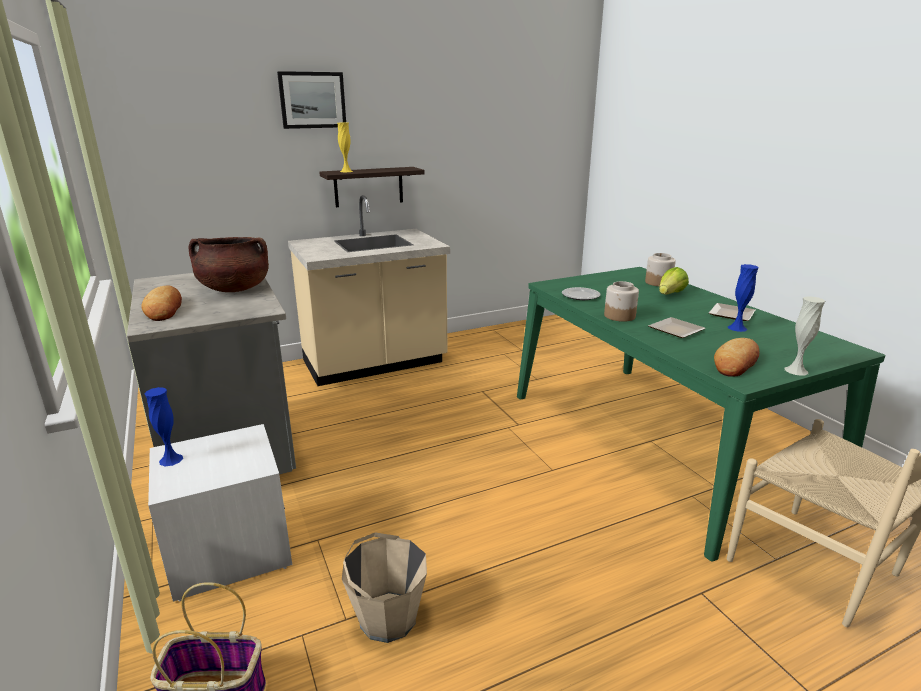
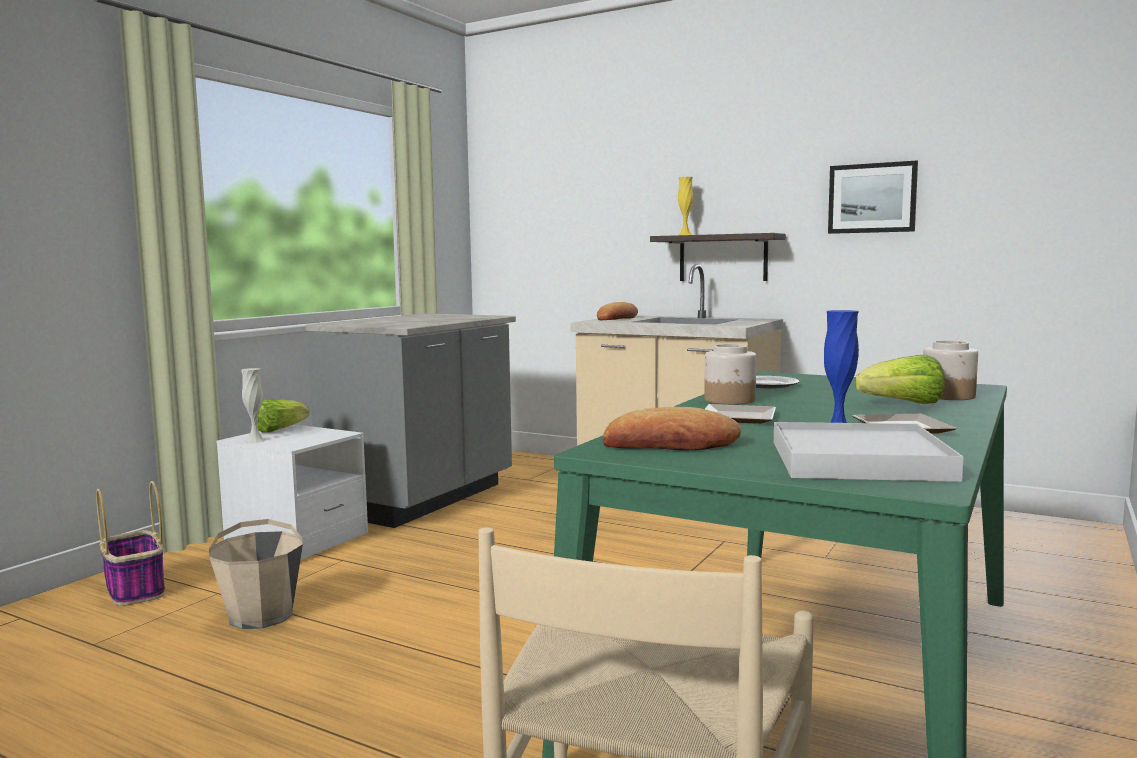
camera: 55 degrees right, 15 degrees down
(164, 309) = (368, 320): bread -> bread (617, 318)
(171, 459) = (279, 430): blue vase -> lettuce
(234, 289) = (440, 320): brown cooking pot -> none
(312, 100) = (665, 155): picture -> picture (872, 198)
(796, 343) = (858, 460): none -> white tray
(796, 370) = (710, 466): white vase -> white vase (255, 440)

